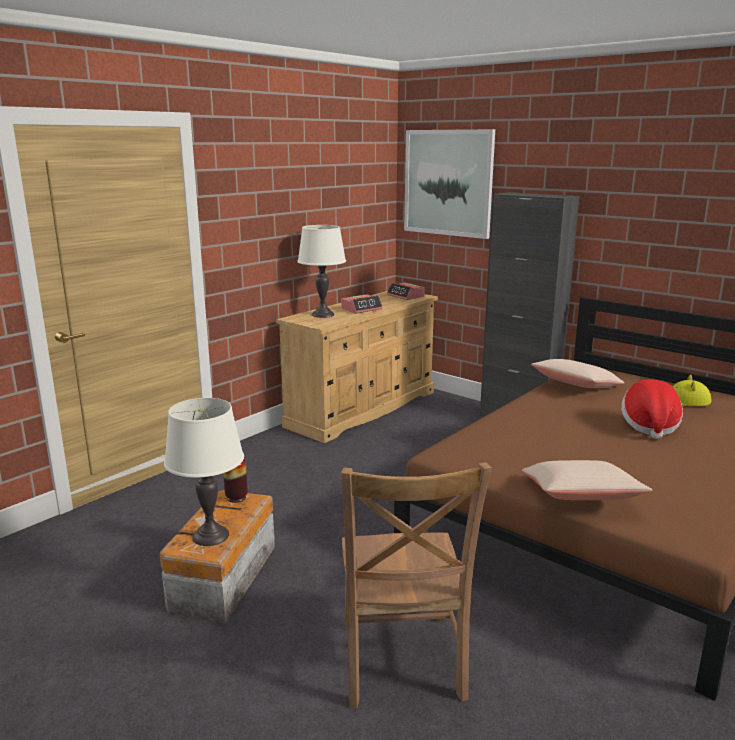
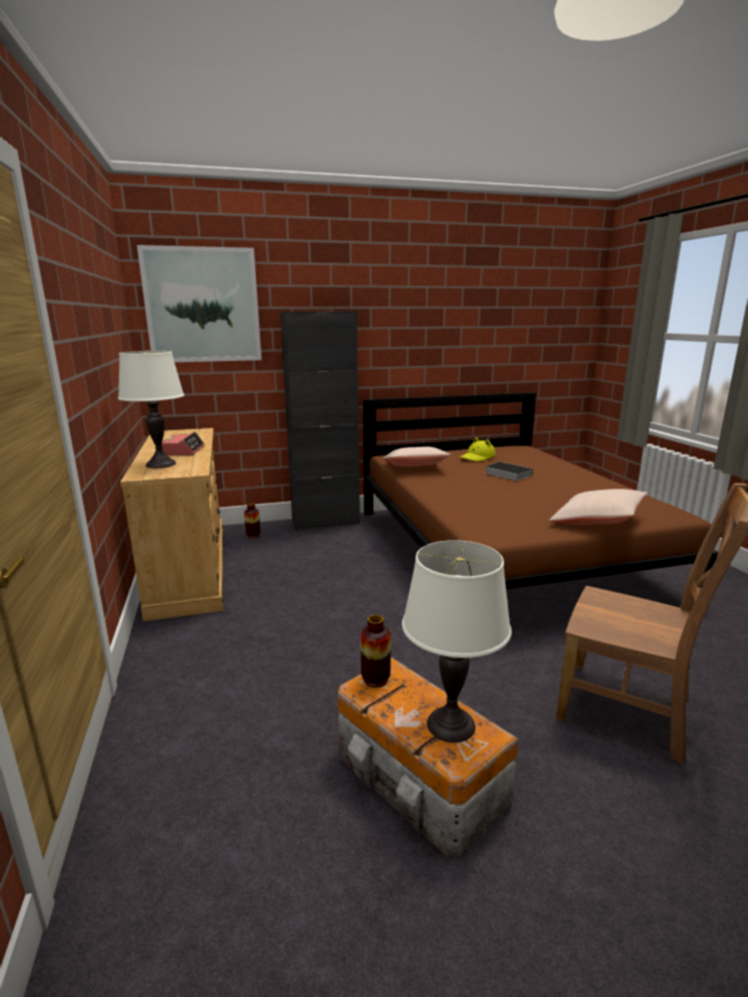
camera: 55 degrees left, 0 degrees up
(405, 296) = (185, 433): alarm clock -> none
(441, 406) = (253, 536): none -> vase
(649, 426) = (506, 474): hat -> book

